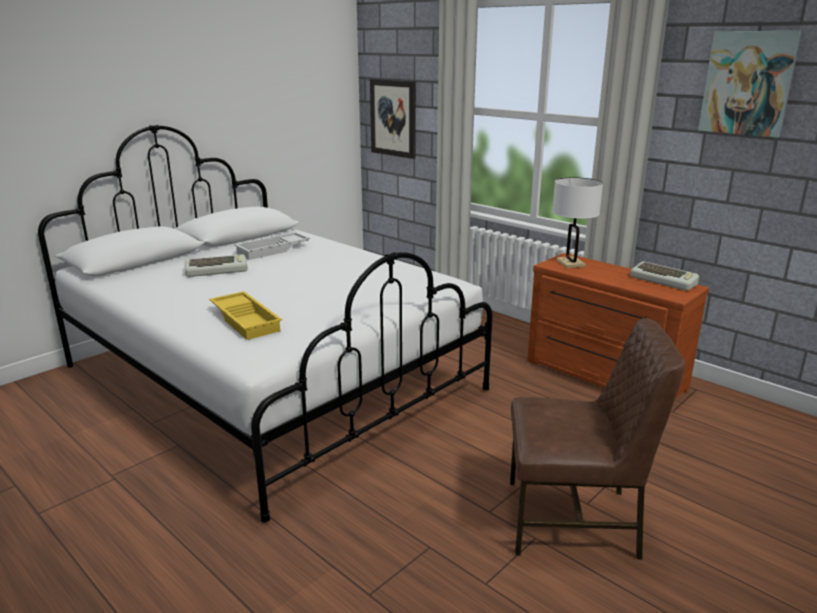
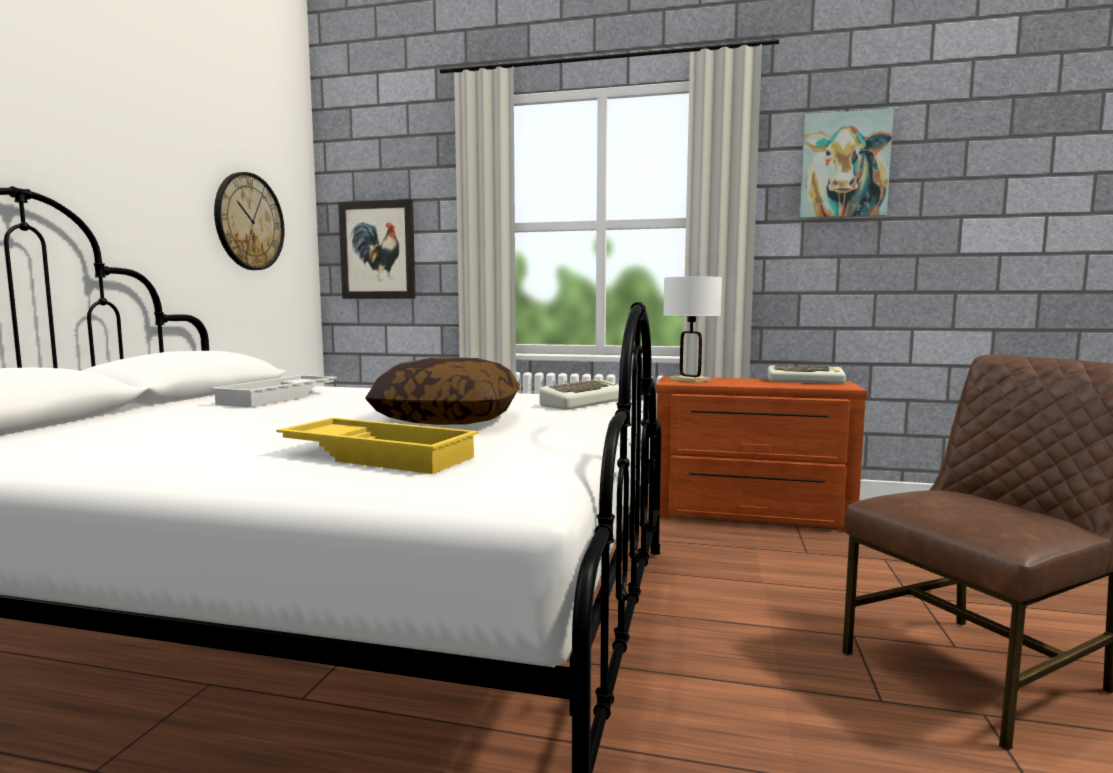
camera: 30 degrees left, 15 degrees down
(217, 270) = (207, 420): keyboard -> keyboard (582, 402)
(299, 106) = (249, 222): none -> wall clock
(321, 292) = (448, 419): none -> pillow

